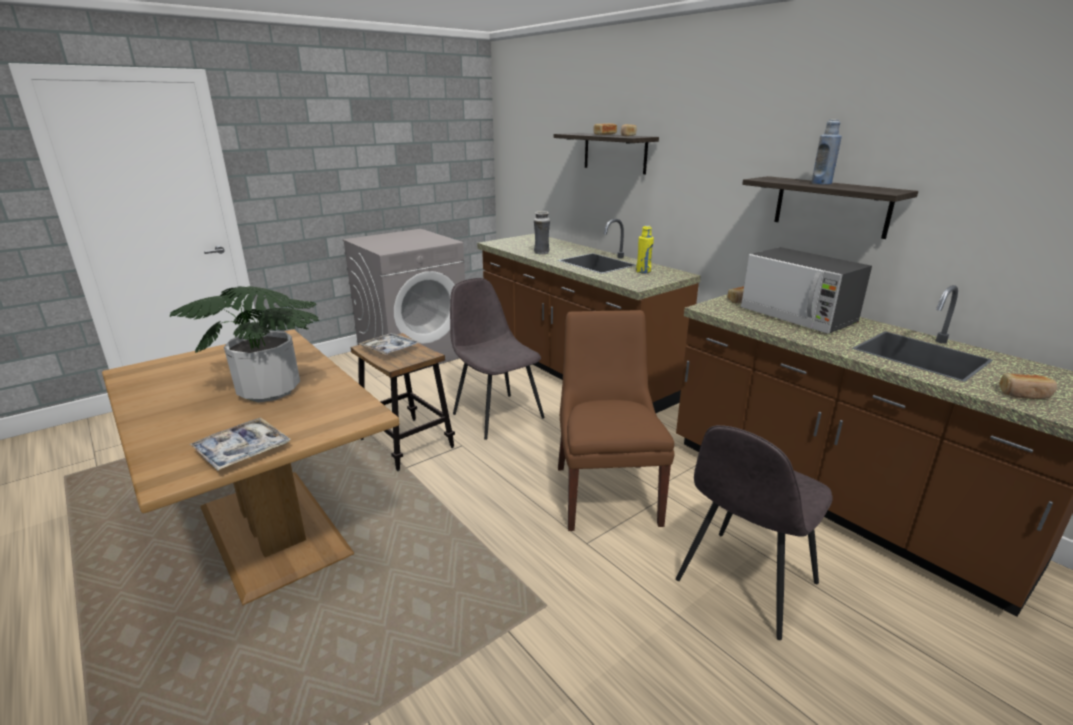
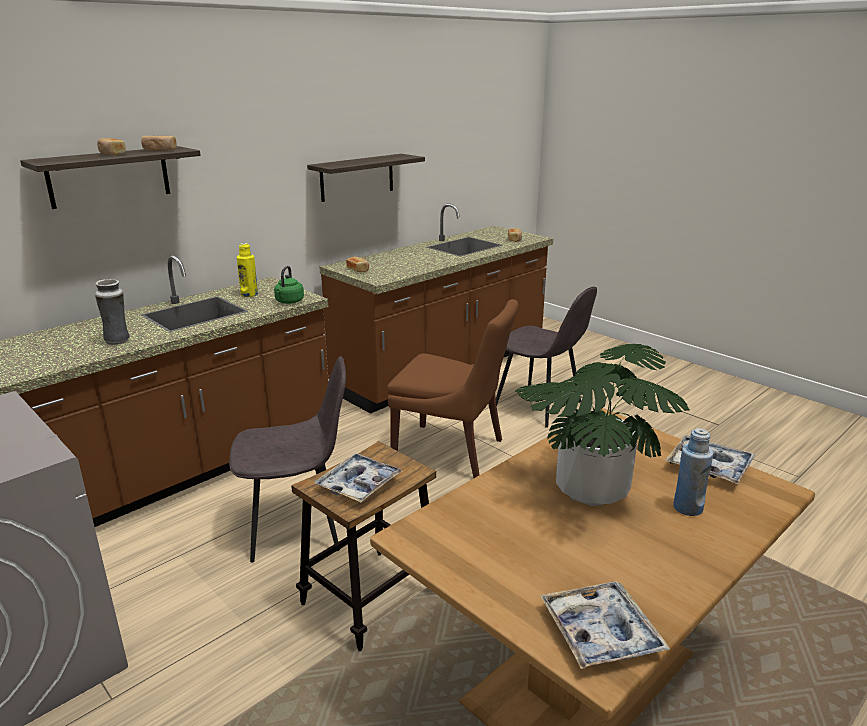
camera: 95 degrees left, 0 degrees up
(144, 374) = (600, 632): none -> tray
(497, 415) = (298, 526): grey chair -> grey chair turned 150 degrees counterclockwise
(606, 492) = (452, 452): brown chair -> brown chair turned 150 degrees counterclockwise
(625, 282) = (289, 302): none -> green kettle
(797, 316) = (398, 260): microwave -> none
(821, 183) = (363, 160): blue bottle -> blue bottle (687, 508)

